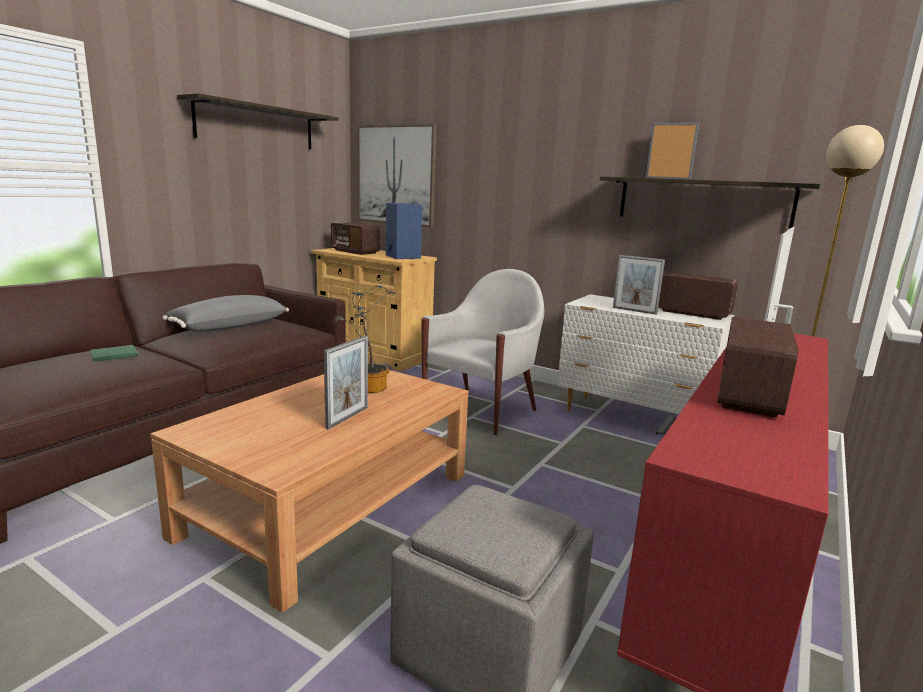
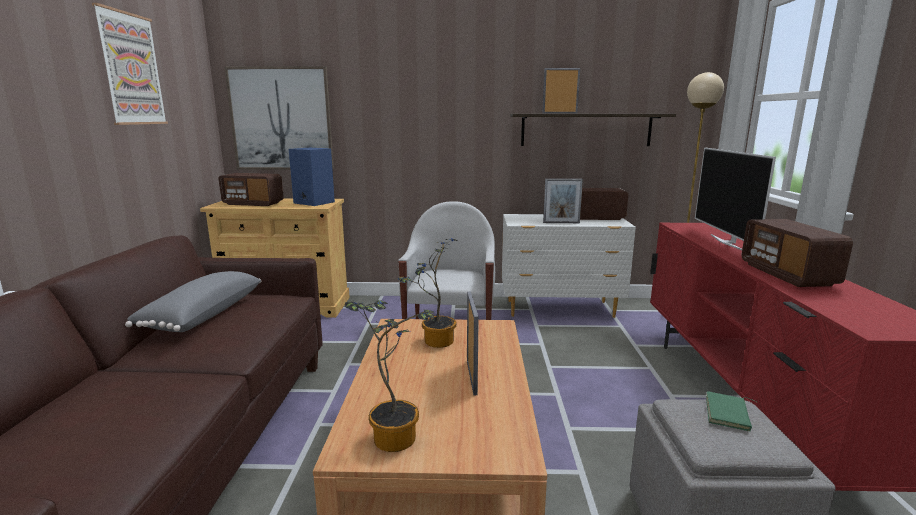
camera: 30 degrees left, 0 degrees up
(114, 356) = (124, 392): green book -> green book (729, 414)
(228, 432) = (394, 435): none -> potted plant
(257, 126) = (131, 69): shelf -> picture

